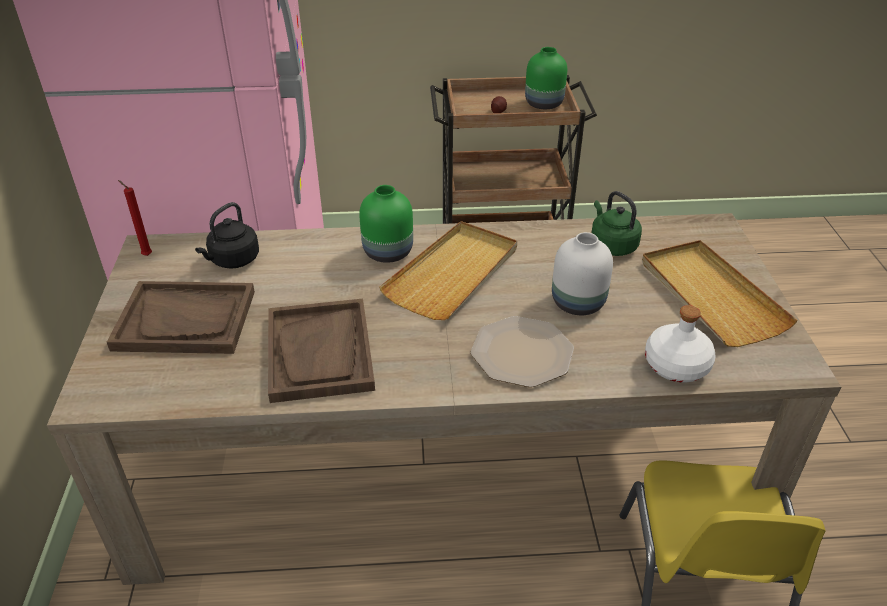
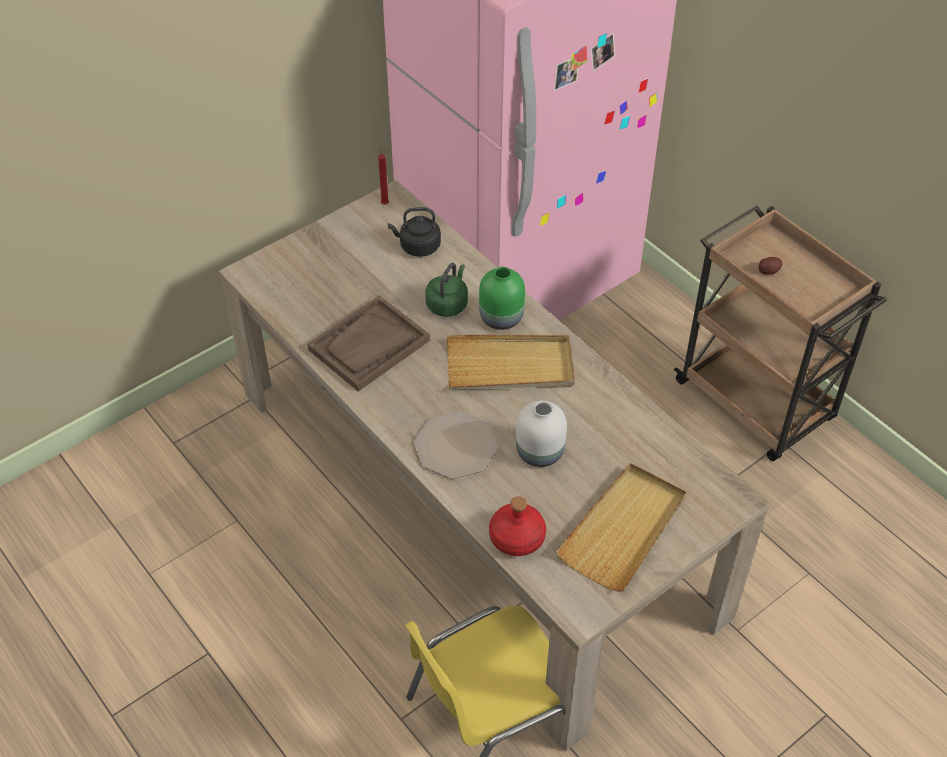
camera: 55 degrees right, 10 degrees up
(186, 320) = (343, 265): brown tray -> none
(542, 104) = (818, 293): green vase -> none
(611, 245) = (636, 441): green kettle -> green kettle (448, 304)
(675, 365) = (516, 537): white bottle -> red bottle

